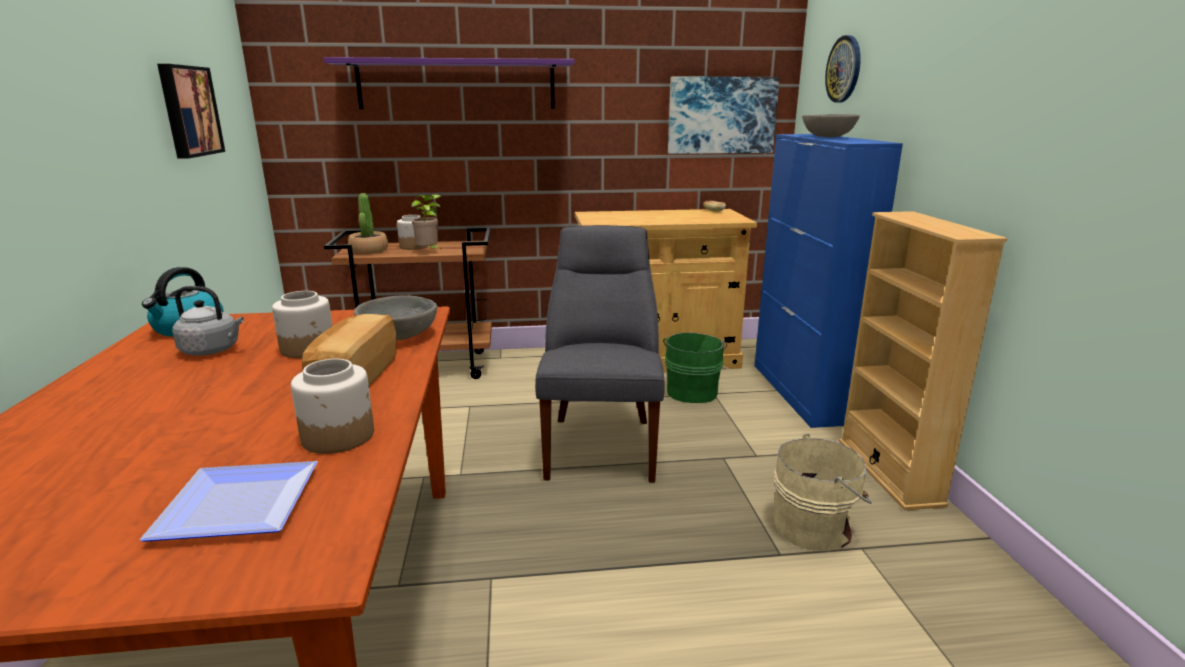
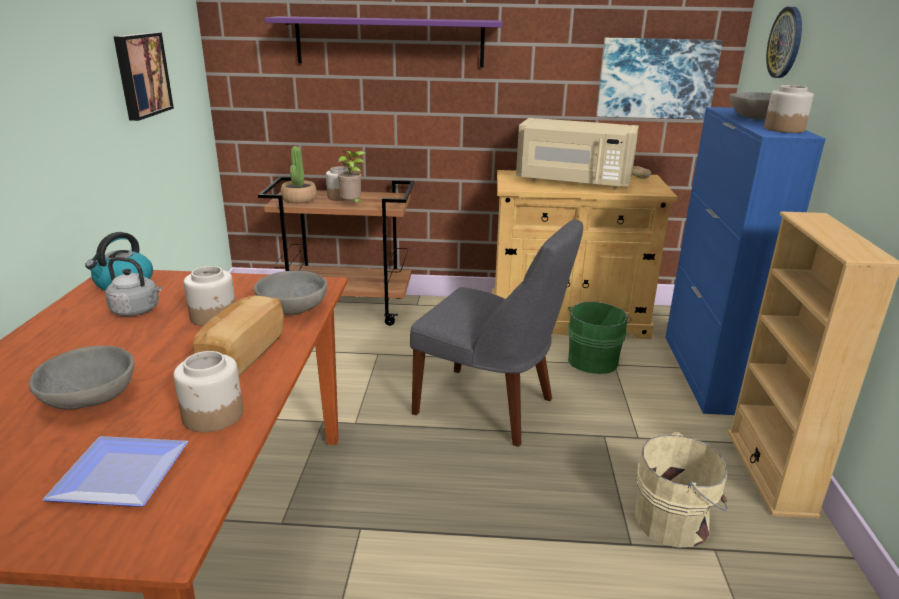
camera: 10 degrees right, 5 degrees up
(174, 436) = (89, 399): none -> grey bowl
(601, 444) = (490, 408): grey chair -> grey chair turned 105 degrees clockwise
(653, 216) = (573, 181): none -> beige microwave
(861, 140) = (783, 129): none -> jar

